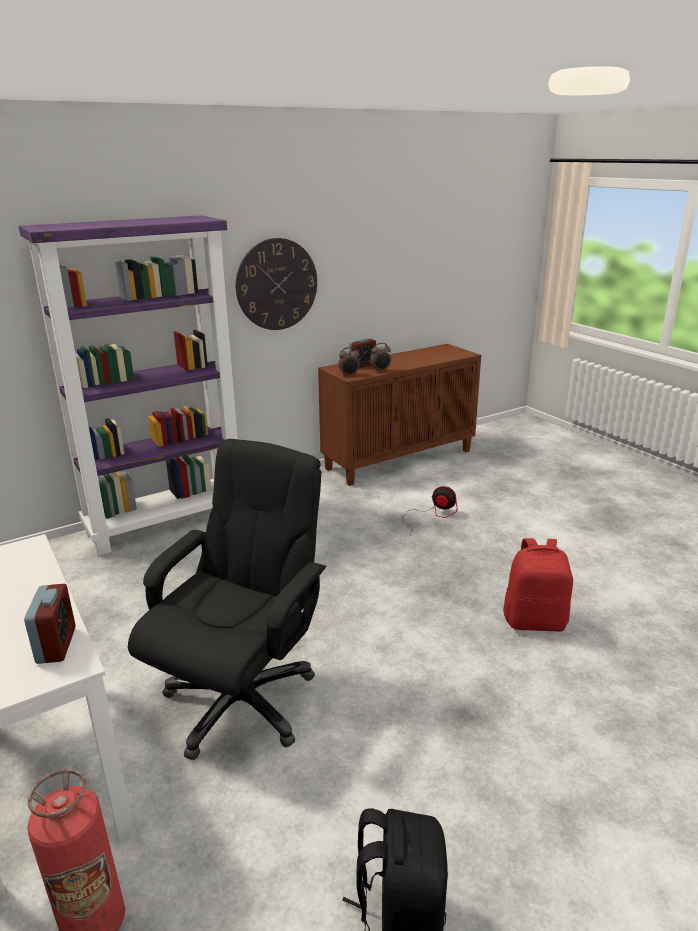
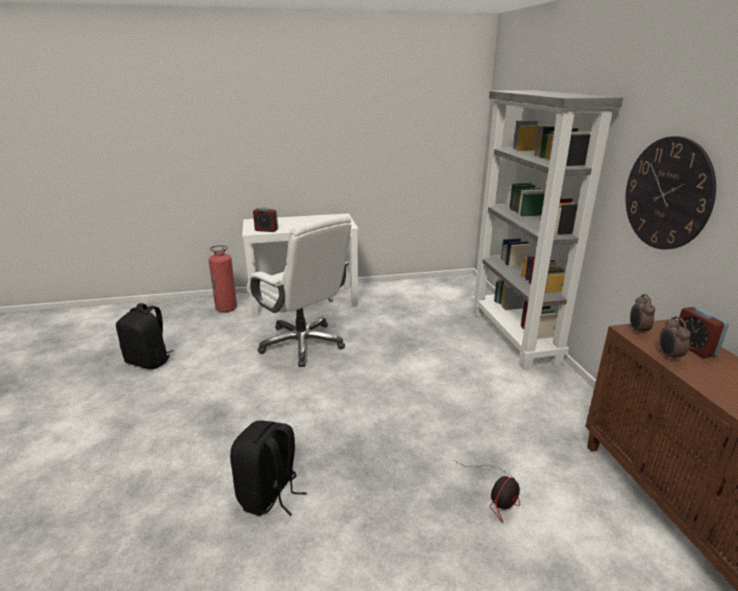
camera: 110 degrees right, 0 degrees up
(167, 522) = (514, 336): purple bookcase -> grey bookcase
(241, 700) = (302, 344): black office chair -> white office chair
(535, 621) = (269, 495): red backpack -> black backpack

